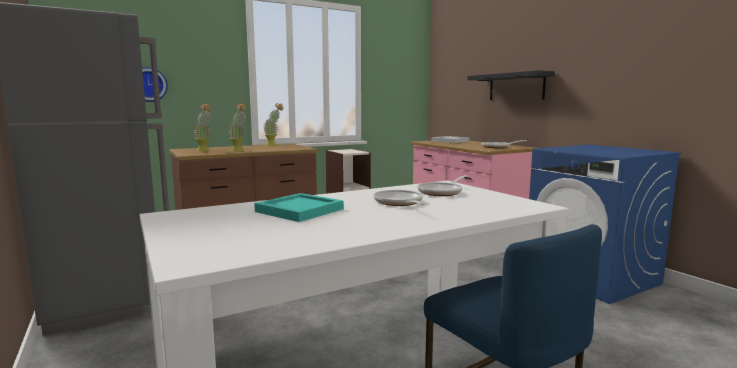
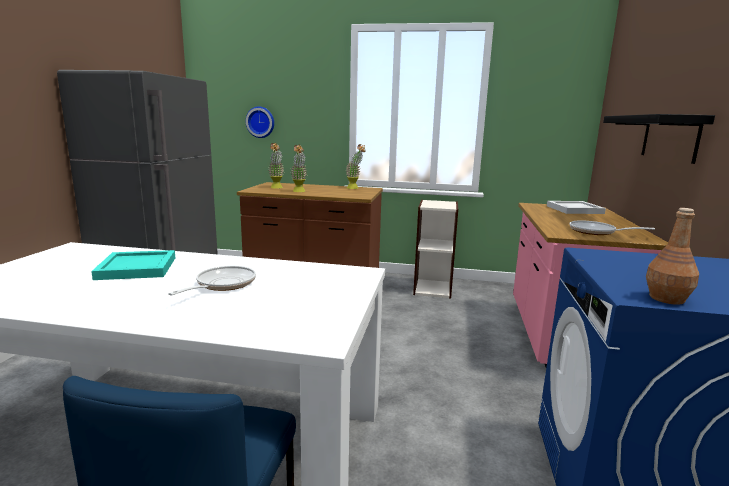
camera: 40 degrees right, 5 degrees up
(442, 192) = (310, 283): frying pan -> none
(626, 154) = (666, 298): none -> brown bottle

